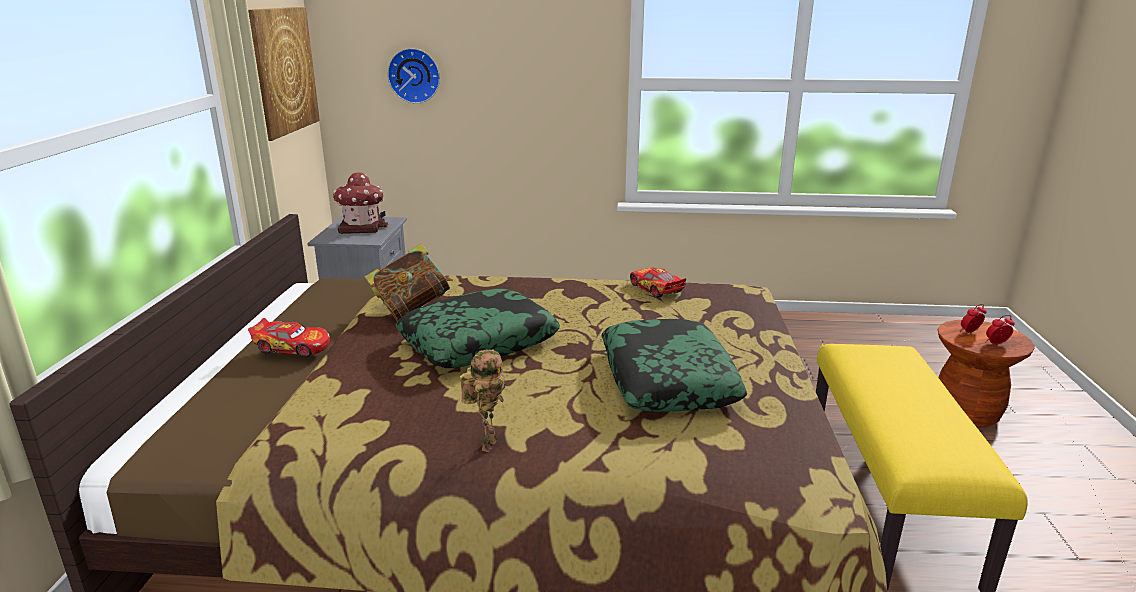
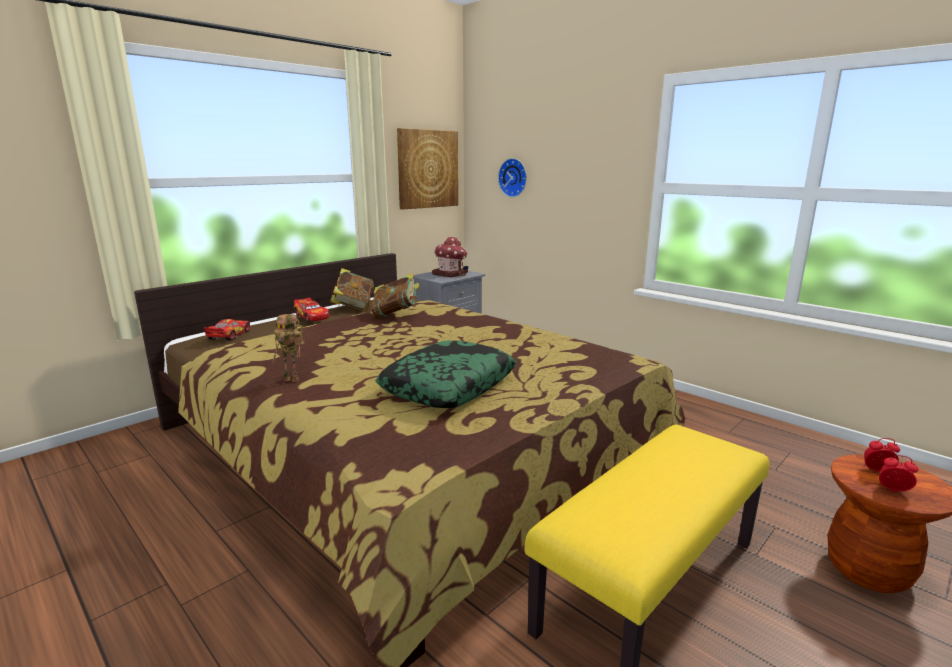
camera: 40 degrees right, 5 degrees down
(307, 314) = (353, 307): none -> book
(478, 342) = (392, 337): pillow -> none
(487, 444) = (293, 379): toy robot -> toy robot turned 45 degrees clockwise
(656, 289) = (561, 341): toy car -> toy car (229, 335)

